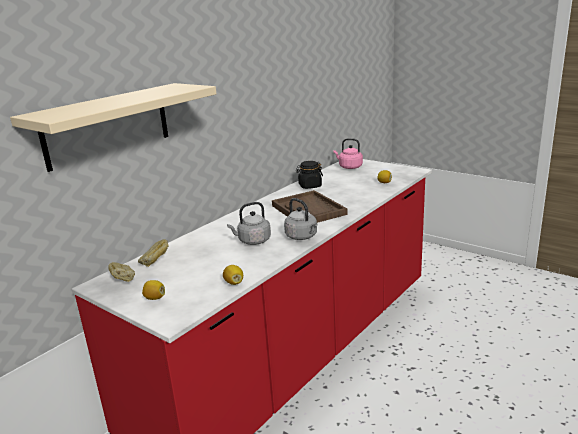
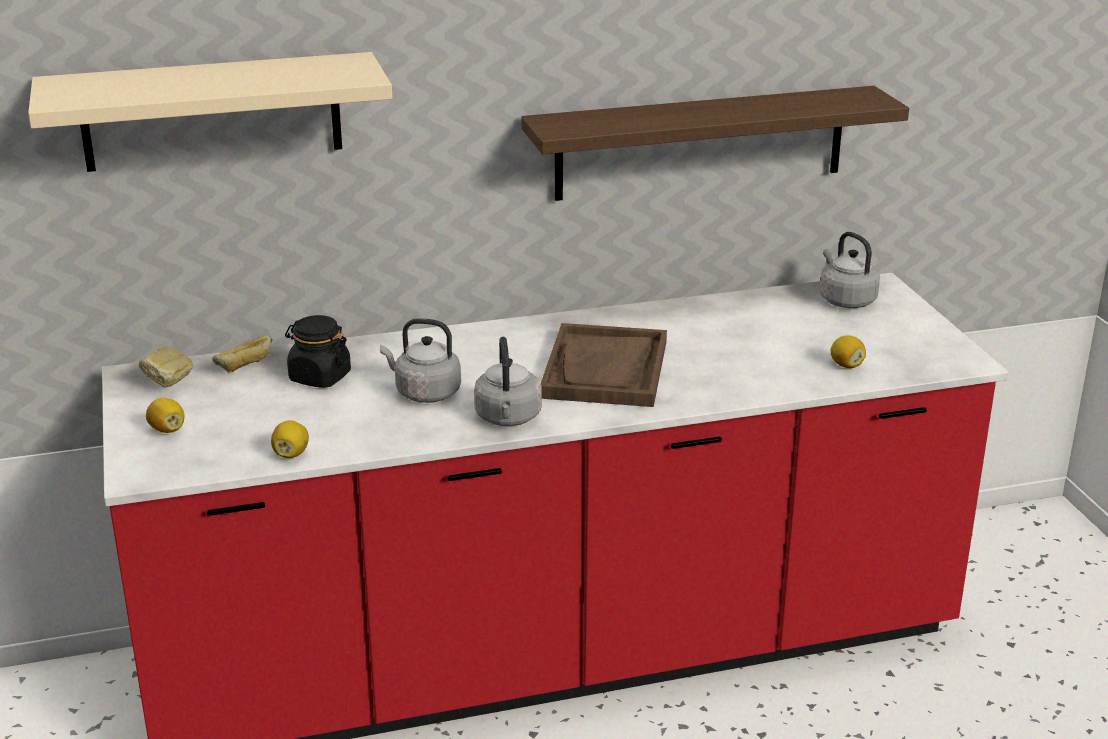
camera: 35 degrees right, 5 degrees up
(290, 112) = (701, 143): none -> shelf
(310, 186) = (694, 317): black jar -> black jar (319, 377)
(349, 167) = (845, 300): pink kettle -> grey kettle

